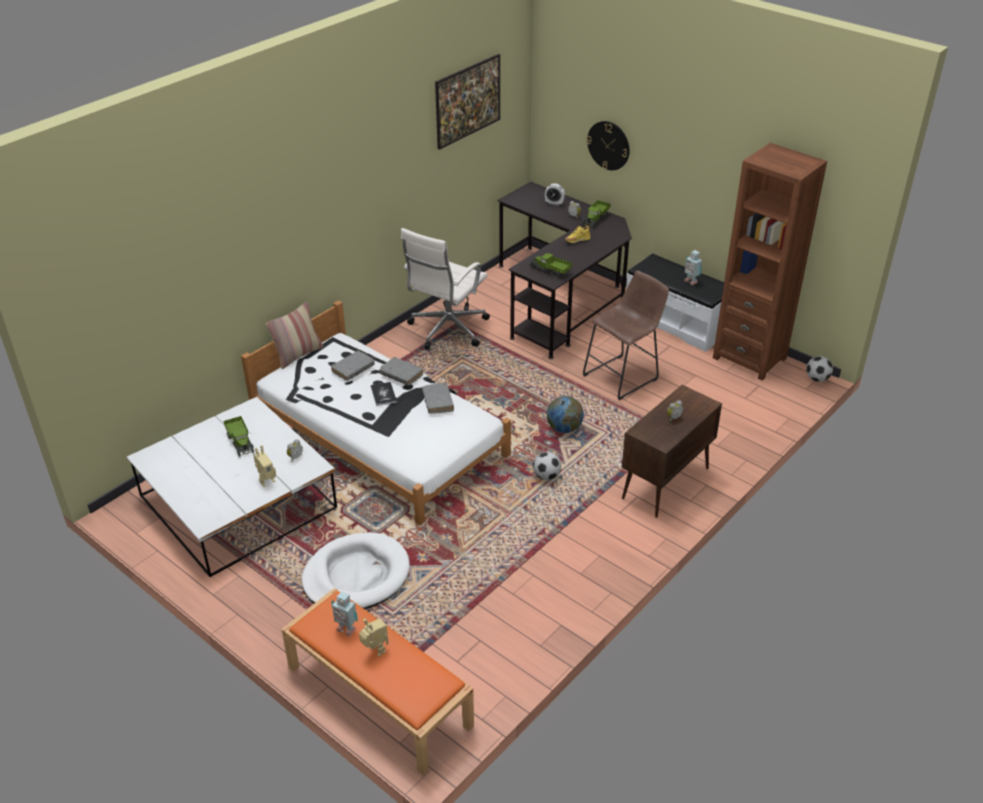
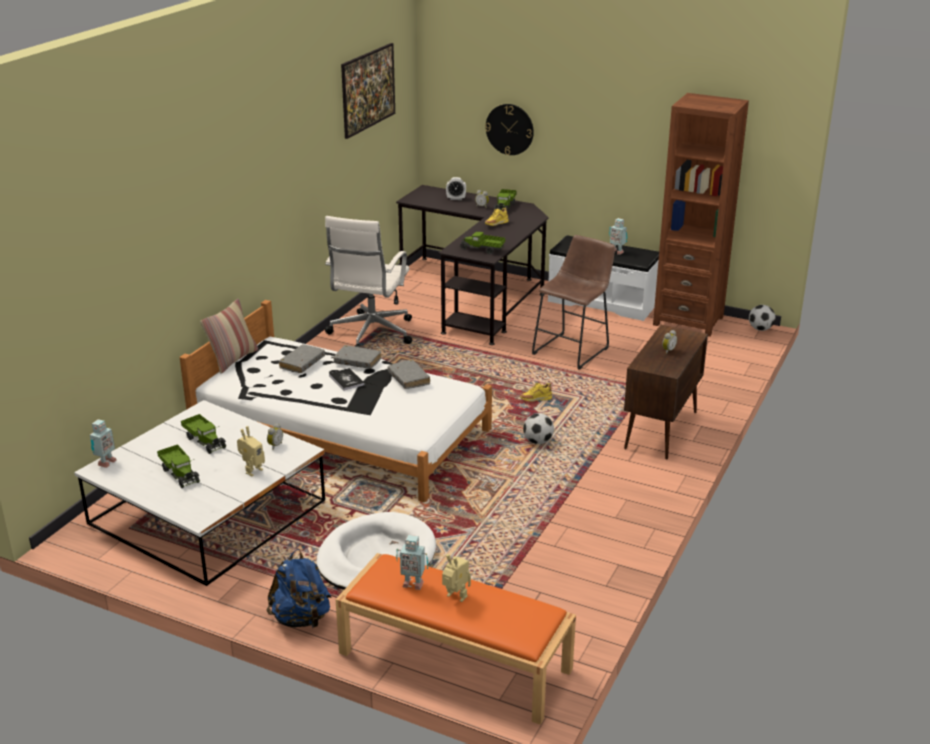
camera: 15 degrees left, 10 degrees down
(154, 451) = (105, 463): none -> toy robot
(208, 473) = (180, 473): none -> toy truck
(272, 626) = (301, 619): none -> blue backpack
(564, 428) = (535, 399): globe -> yellow shoe

